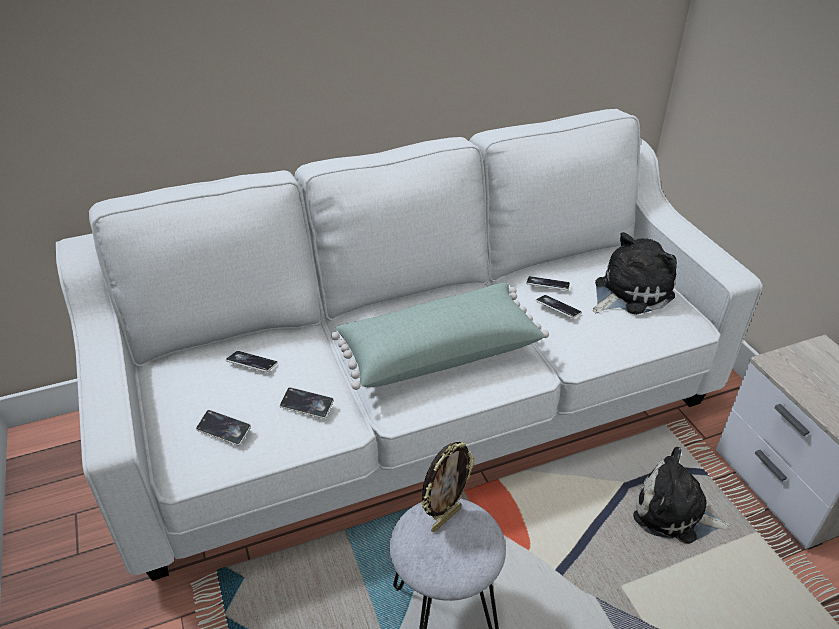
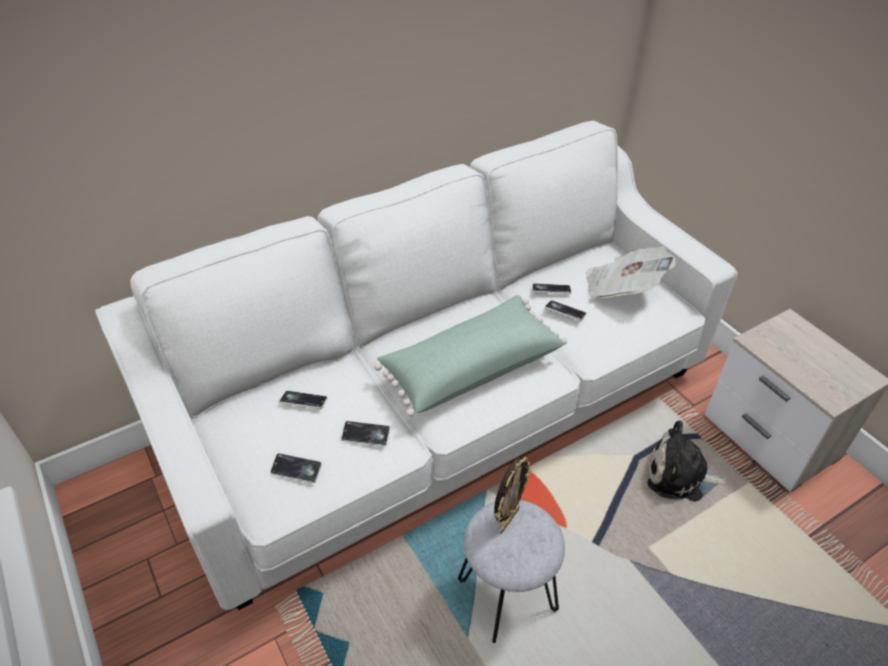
camera: 10 degrees left, 5 degrees up
(629, 292) = (622, 288): plush toy -> newspaper

